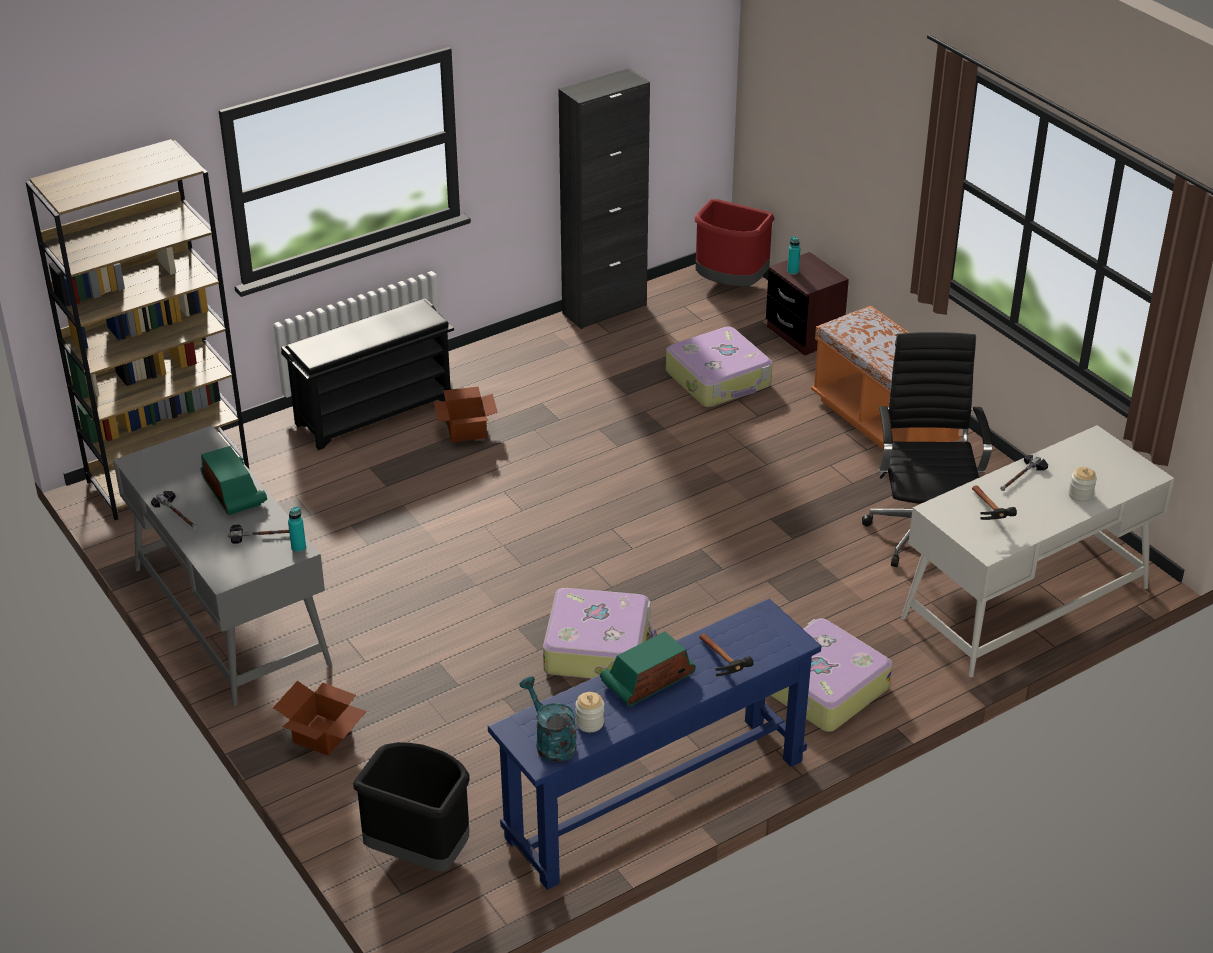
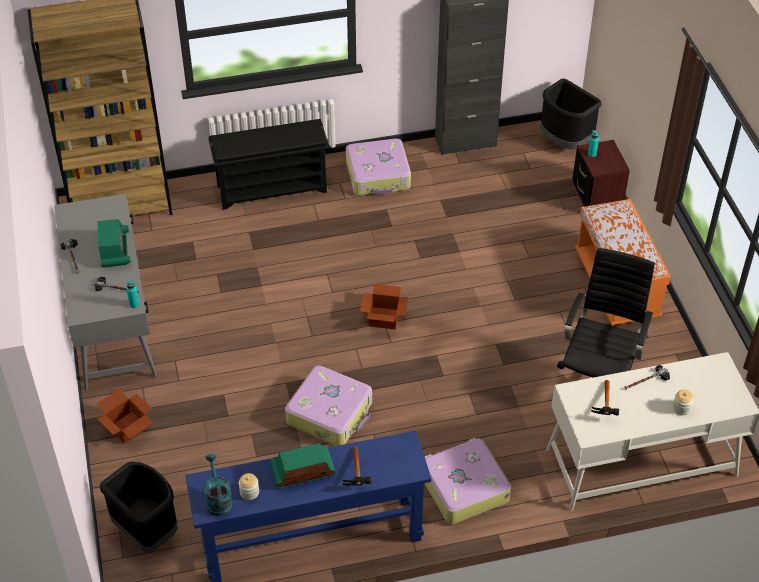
camera: 20 degrees right, 10 degrees up
(467, 429) = (326, 218): cardboard box -> cardboard box (384, 317)
(719, 379) = (517, 220): suitcase -> suitcase (378, 175)
(730, 284) = (565, 142): red trash can -> black trash can

